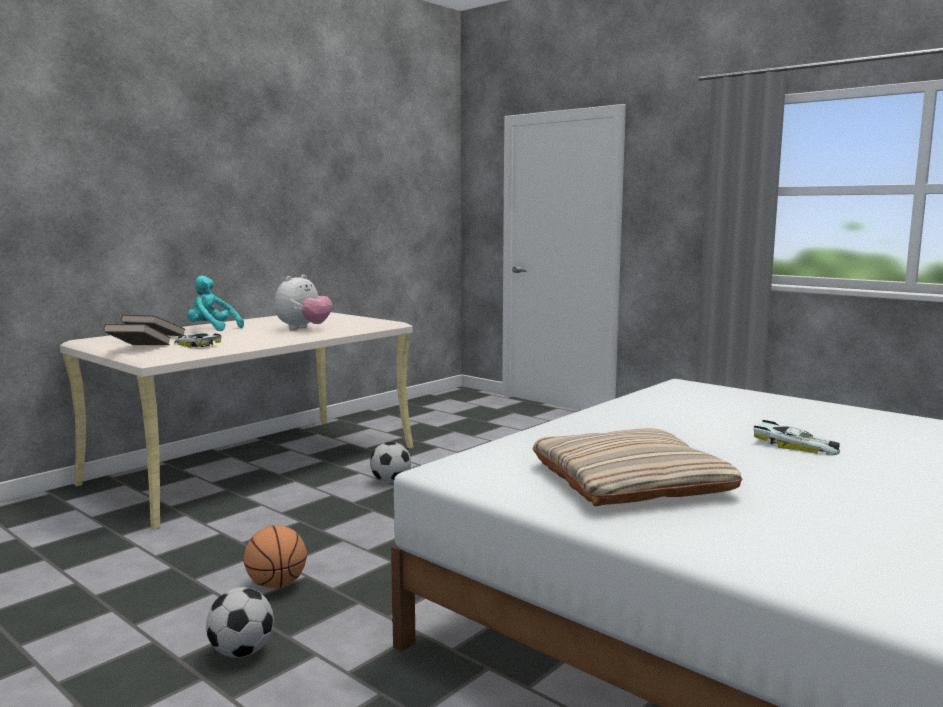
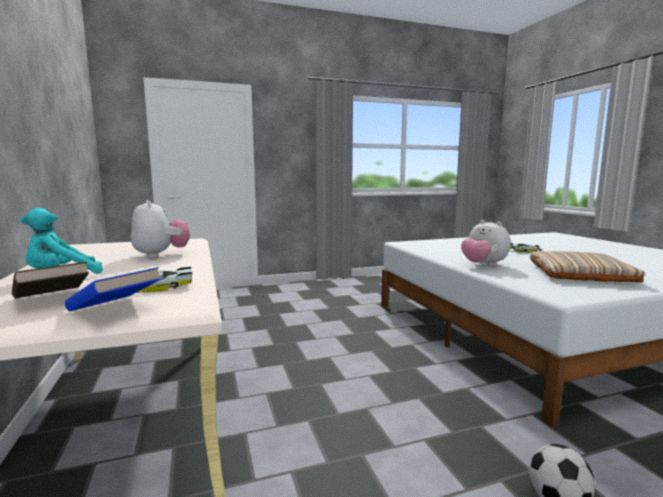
camera: 60 degrees left, 0 degrees up
(138, 349) = (115, 310): brown book -> blue book
(277, 585) = (435, 458): basketball -> none
(391, 481) = (270, 364): football -> none
(588, 430) = (483, 265): none -> plush toy

